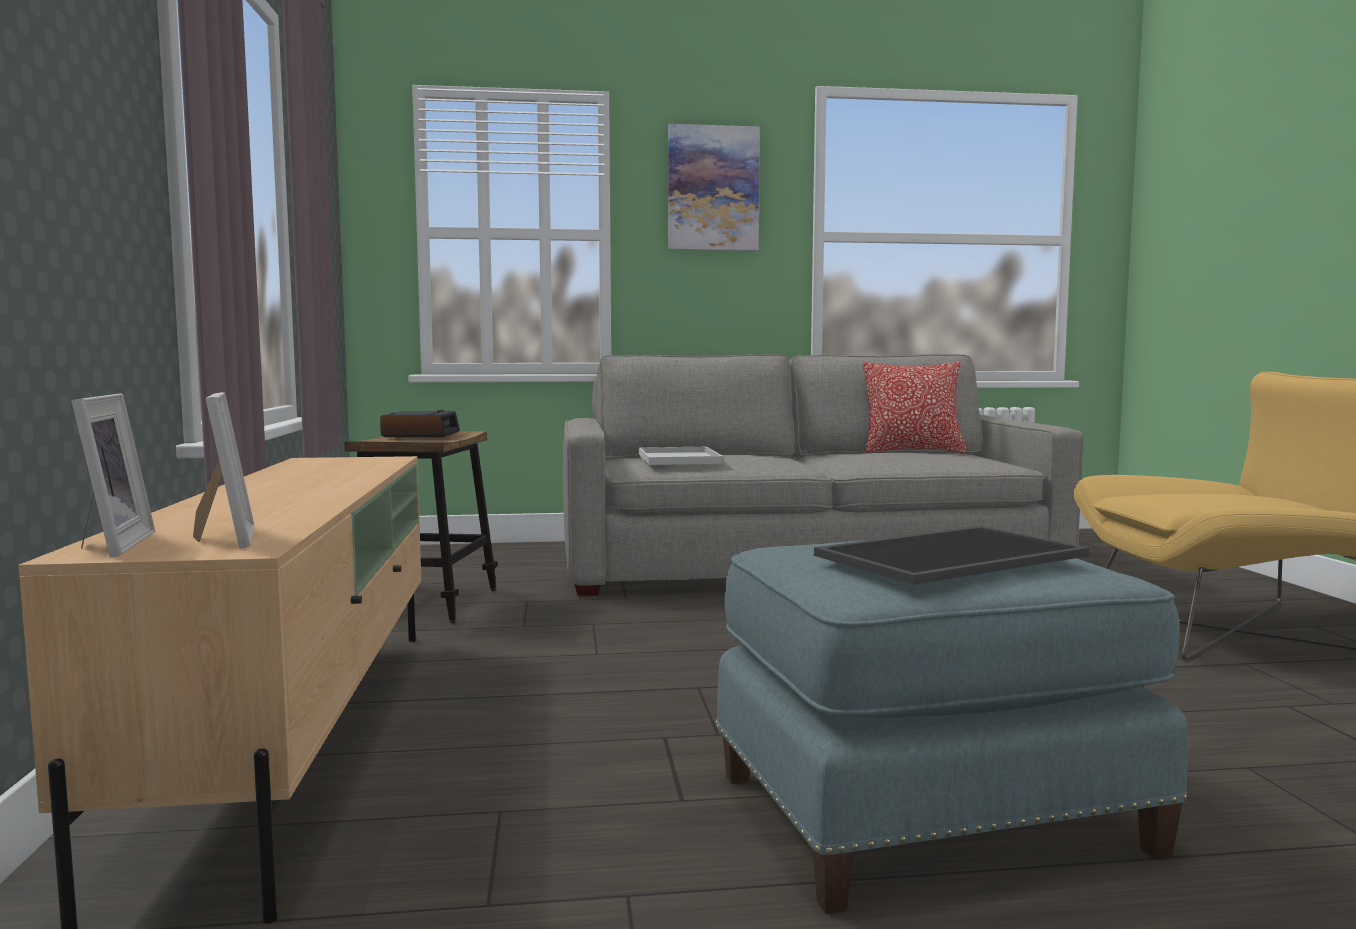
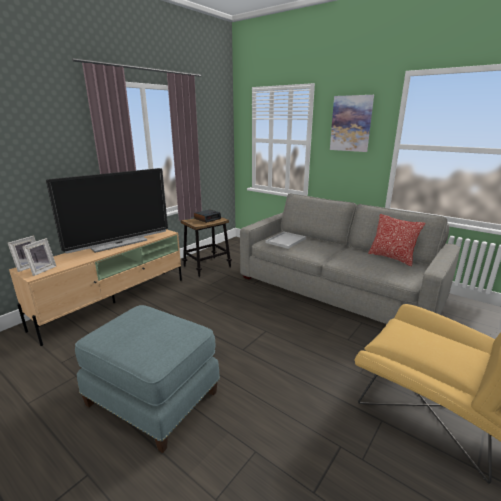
camera: 45 degrees right, 15 degrees up
(305, 482) = (119, 244): none -> television
(950, 555) = (138, 335): tray -> none

